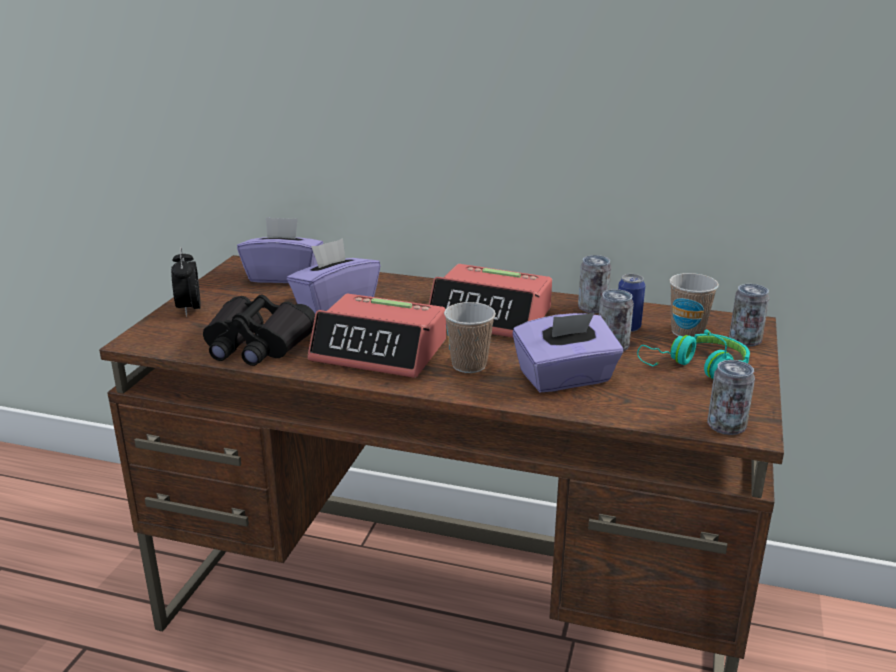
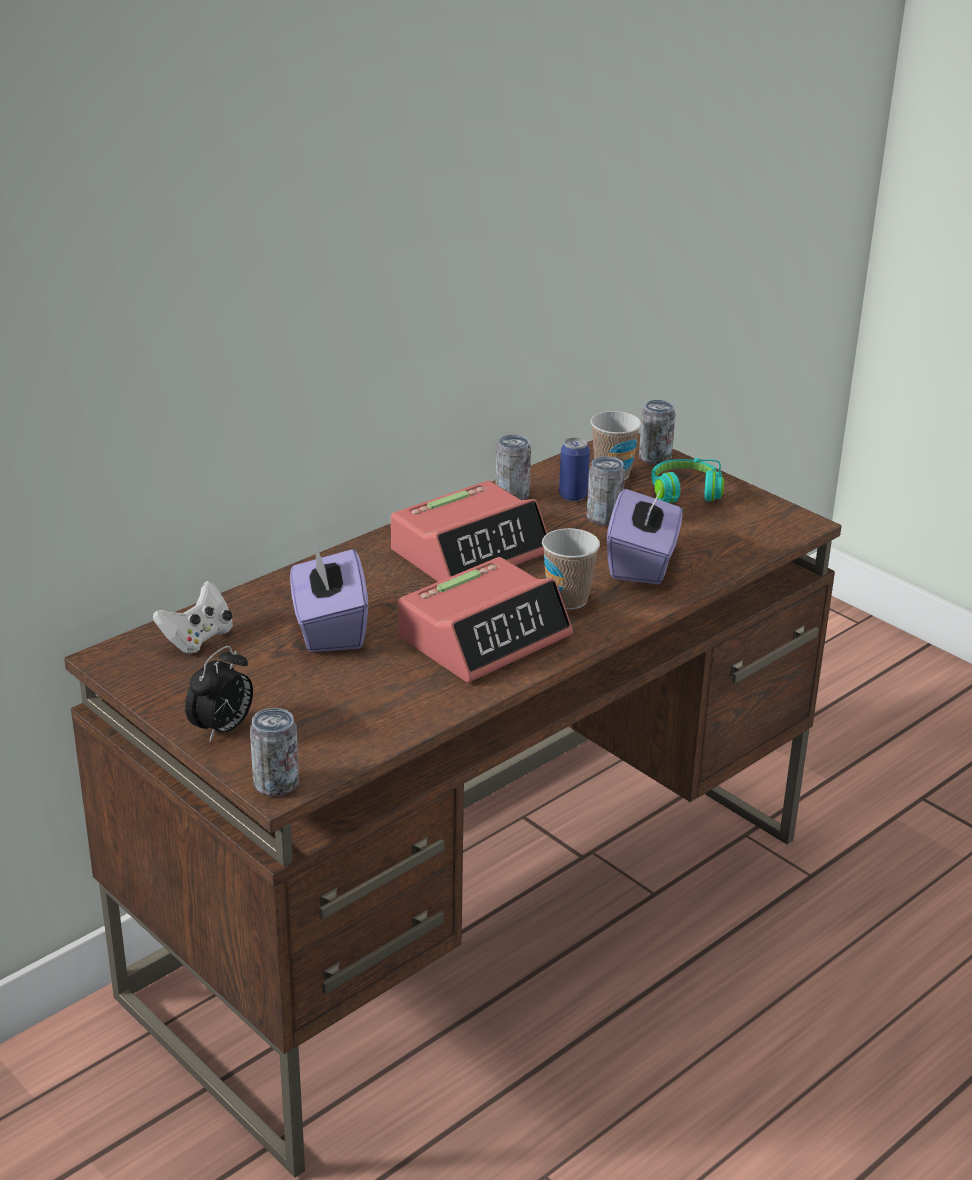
camera: 60 degrees left, 5 degrees up
(189, 309) = (222, 729): alarm clock -> alarm clock turned 75 degrees counterclockwise
(256, 345) = (385, 706): black binoculars -> none
(284, 276) = (198, 639): purple tissue box -> white game controller
(726, 426) = (787, 529): can -> can (276, 784)

